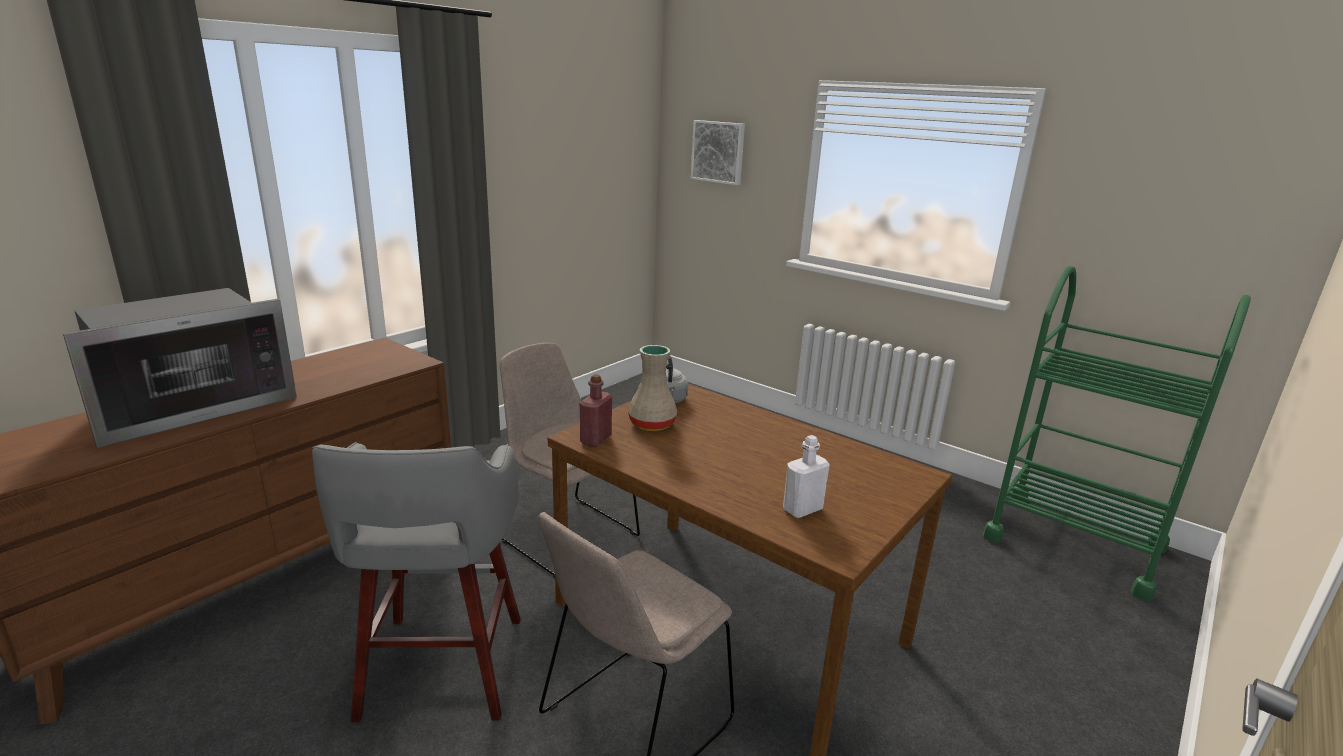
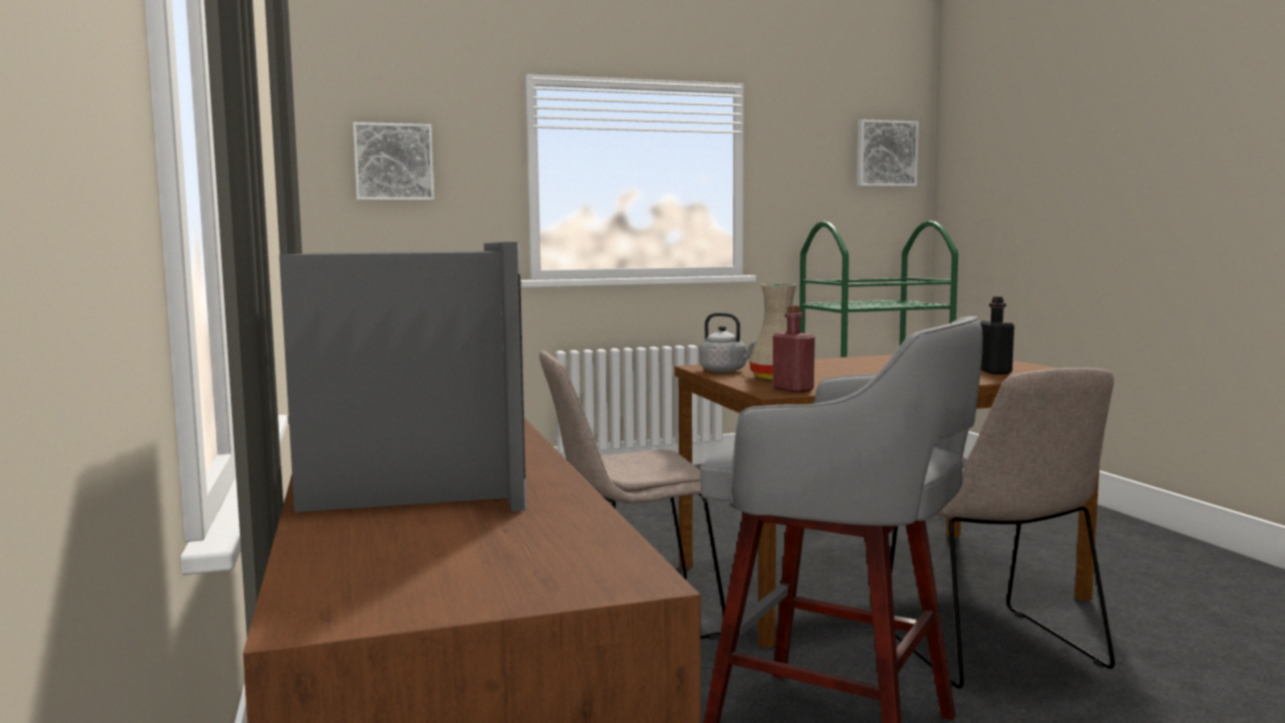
camera: 55 degrees left, 15 degrees down
(802, 509) = (995, 372): white bottle -> black bottle
(1252, 188) = (885, 154): none -> picture

